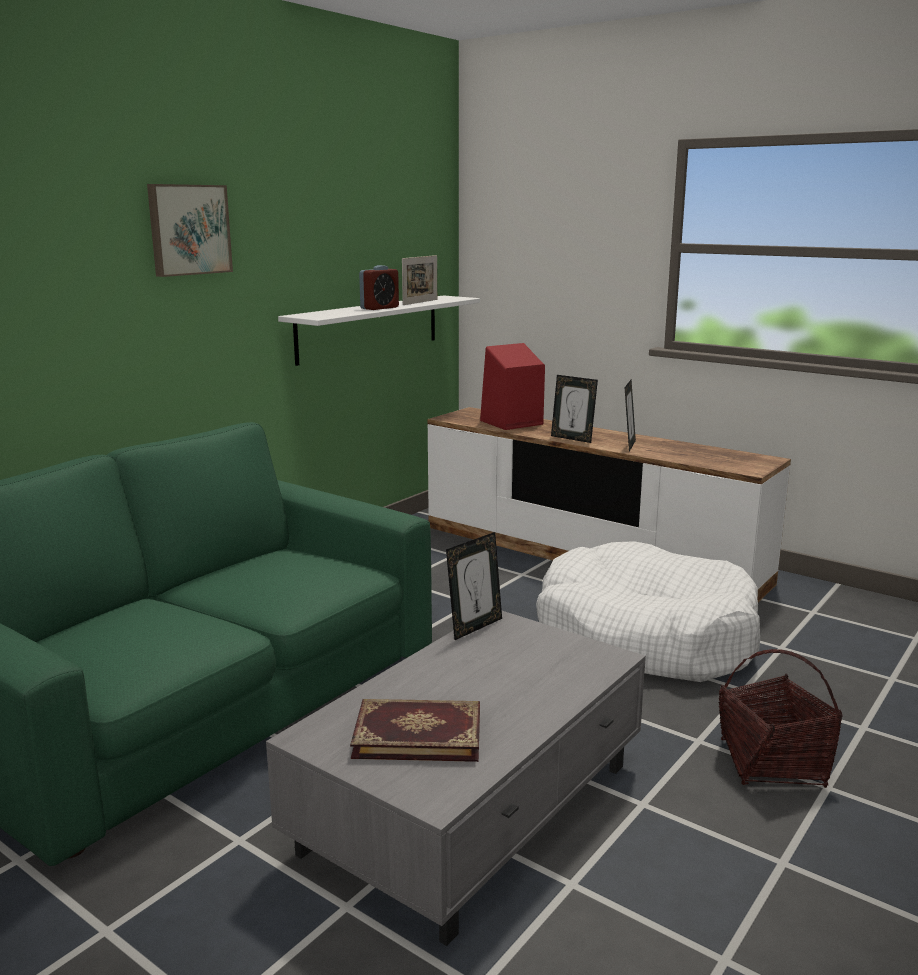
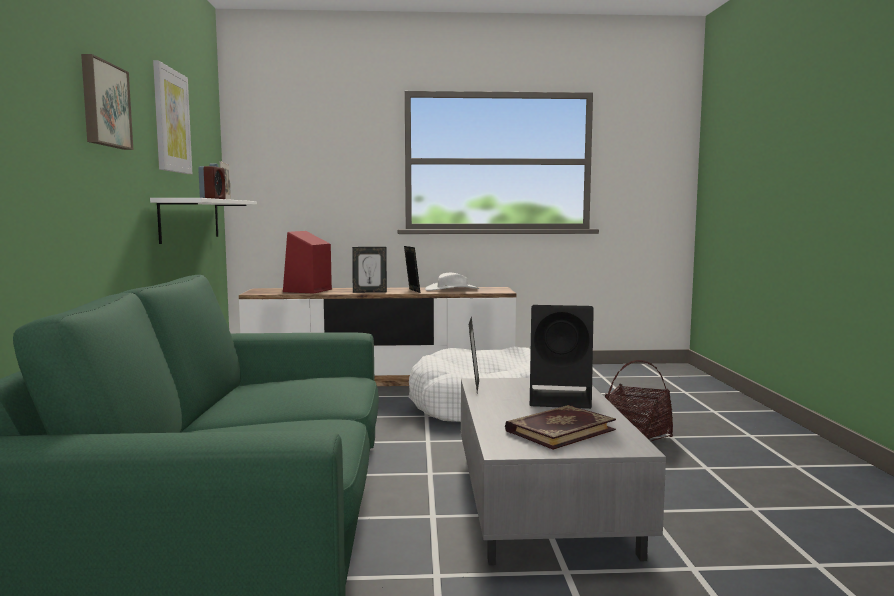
camera: 40 degrees left, 10 degrees down
(331, 217) = (171, 121): none -> picture
(529, 684) = (561, 399): none -> black speaker
(690, 451) = (452, 289): none -> white hat

